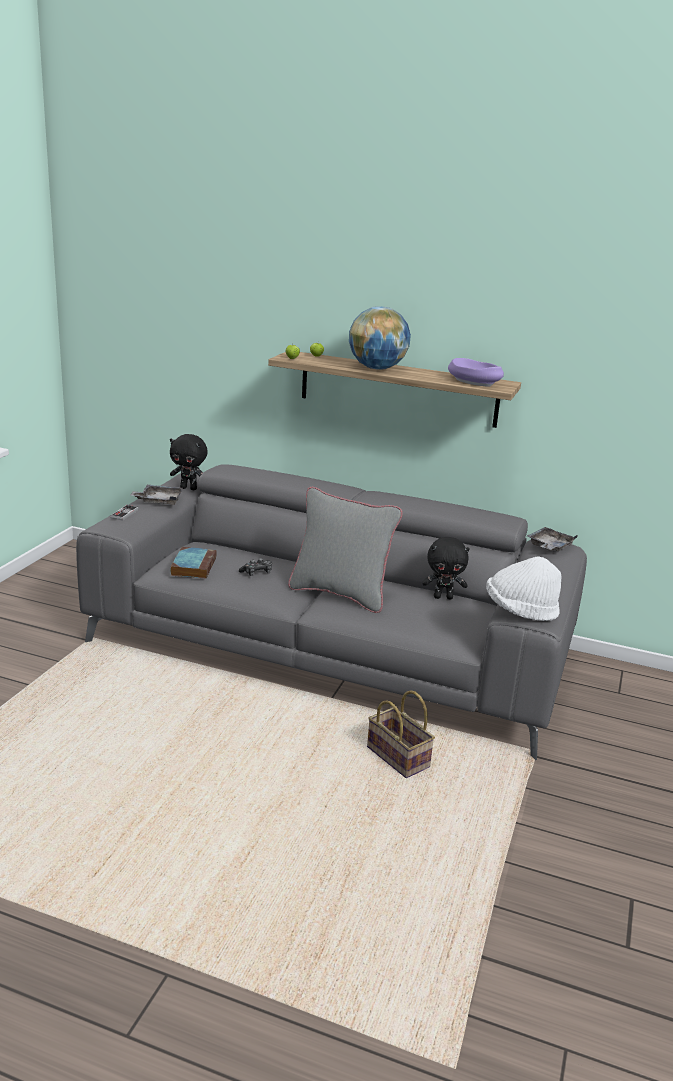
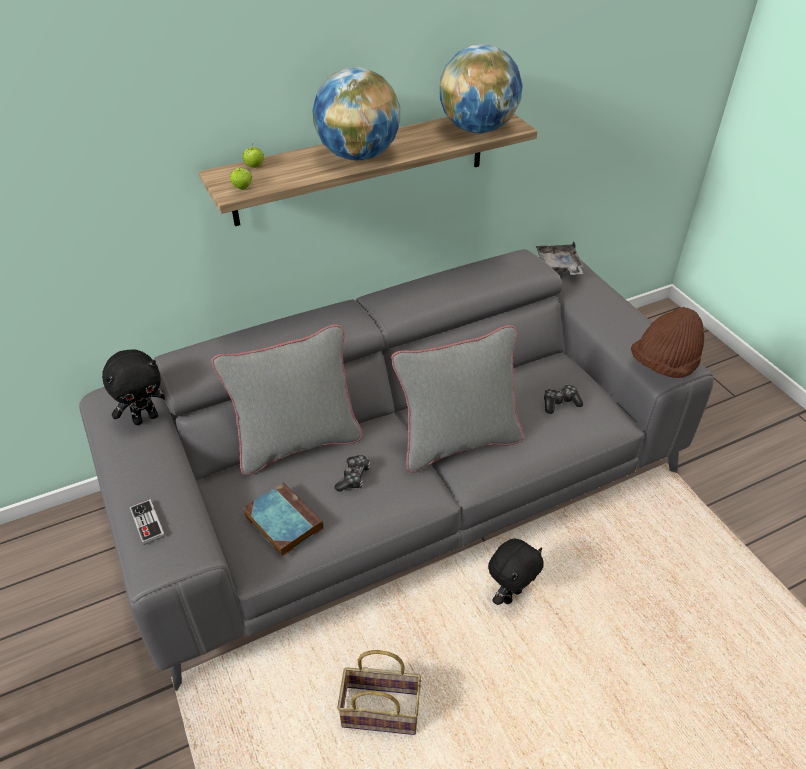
camera: 45 degrees left, 20 degrees up
(159, 501) = (149, 467): grey tray -> none
(256, 550) = (297, 443): none -> grey pillow
(400, 757) = (611, 557): basket -> basket (382, 710)
(439, 614) = (560, 403): none -> game controller
(443, 597) = (528, 377): black plush toy -> black plush toy (510, 594)
(474, 382) = (477, 129): purple bowl -> globe
(520, 611) = (663, 365): white hat -> brown hat

